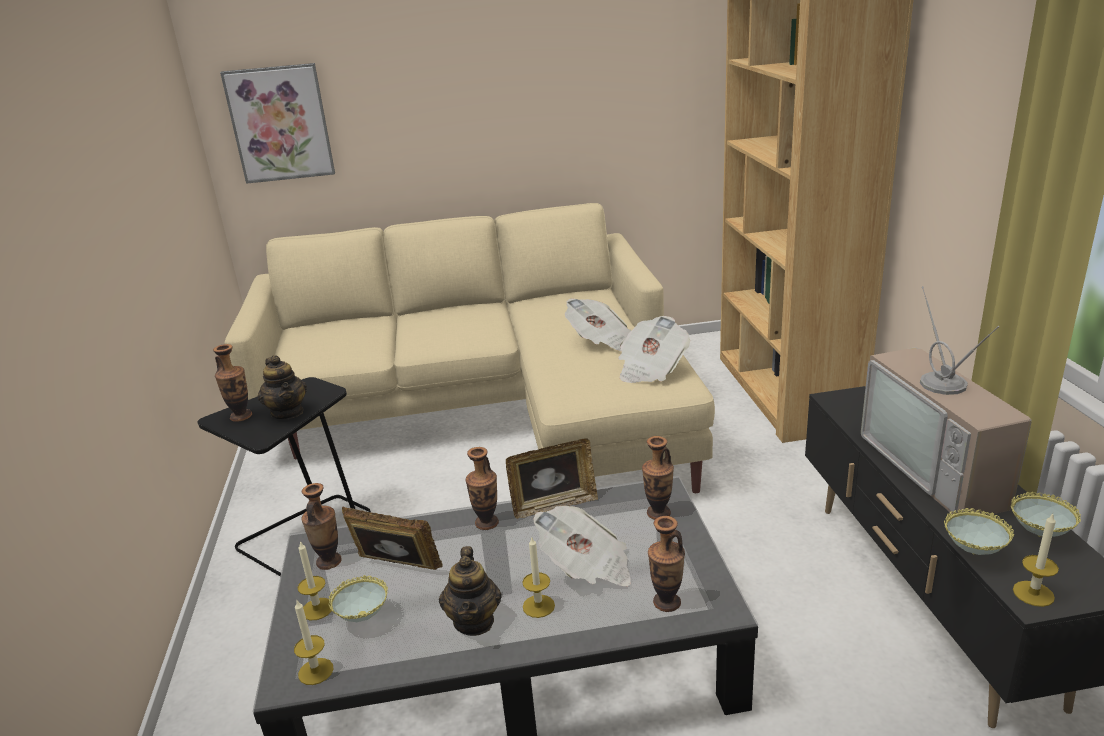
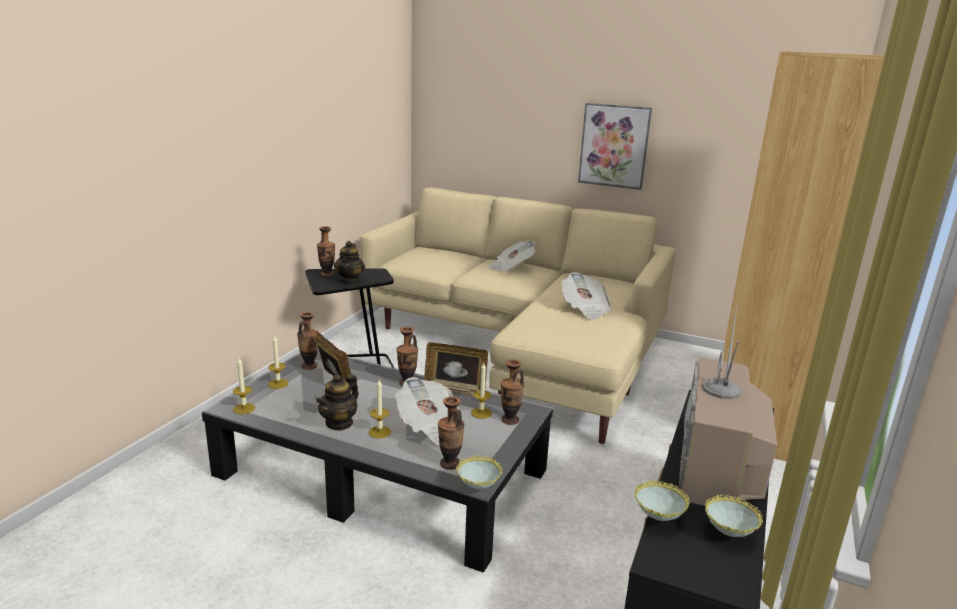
camera: 30 degrees right, 5 degrees down
(280, 123) = (456, 114): picture -> picture (614, 146)
(363, 619) = (291, 397): bowl -> bowl (478, 489)
(650, 369) = (594, 335): newspaper -> newspaper (511, 268)
(1033, 593) = (665, 560): candle -> candle (481, 413)

